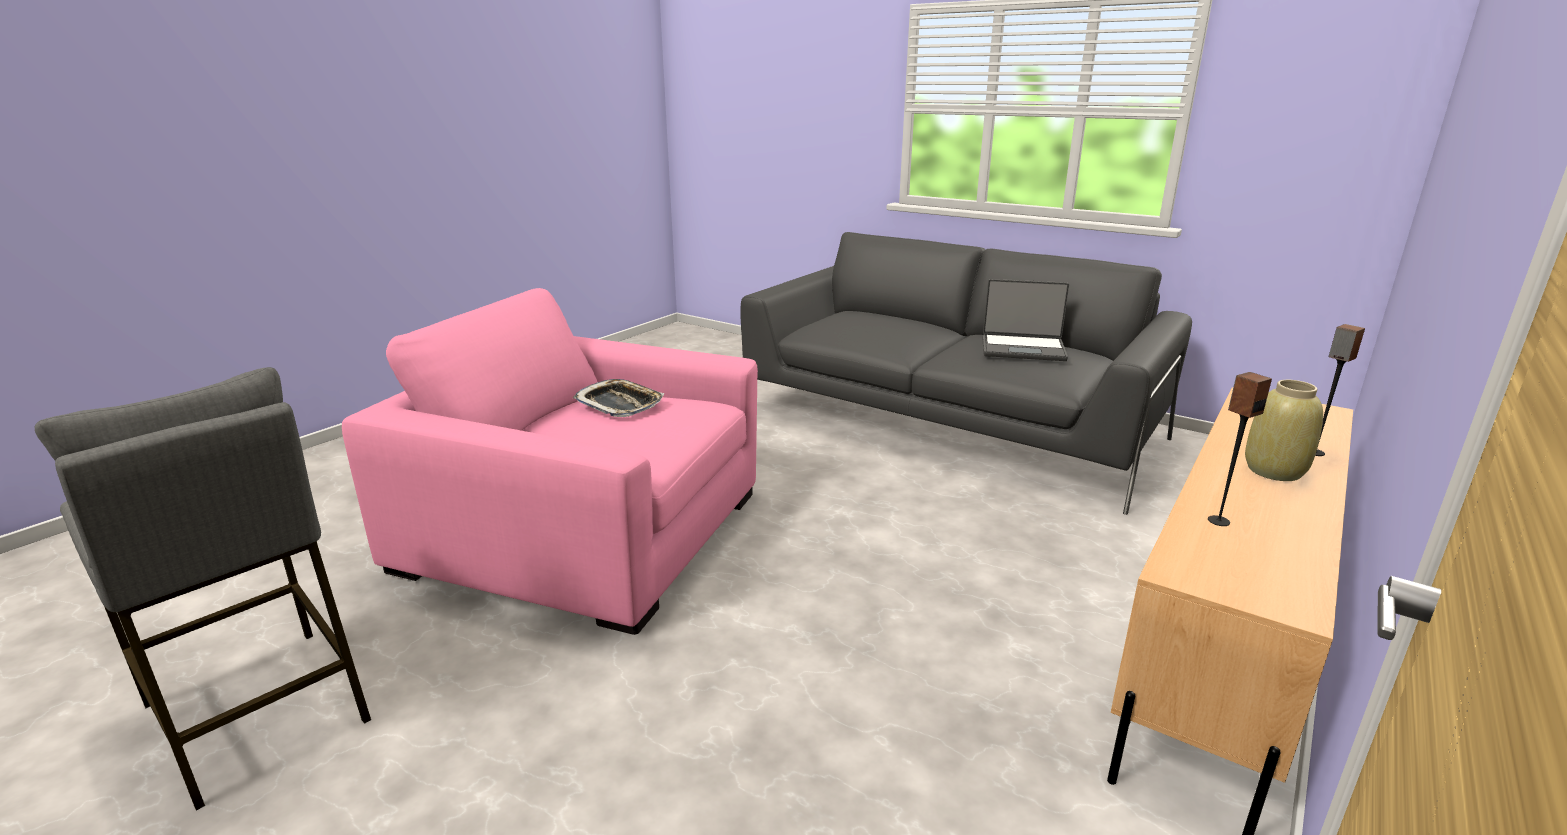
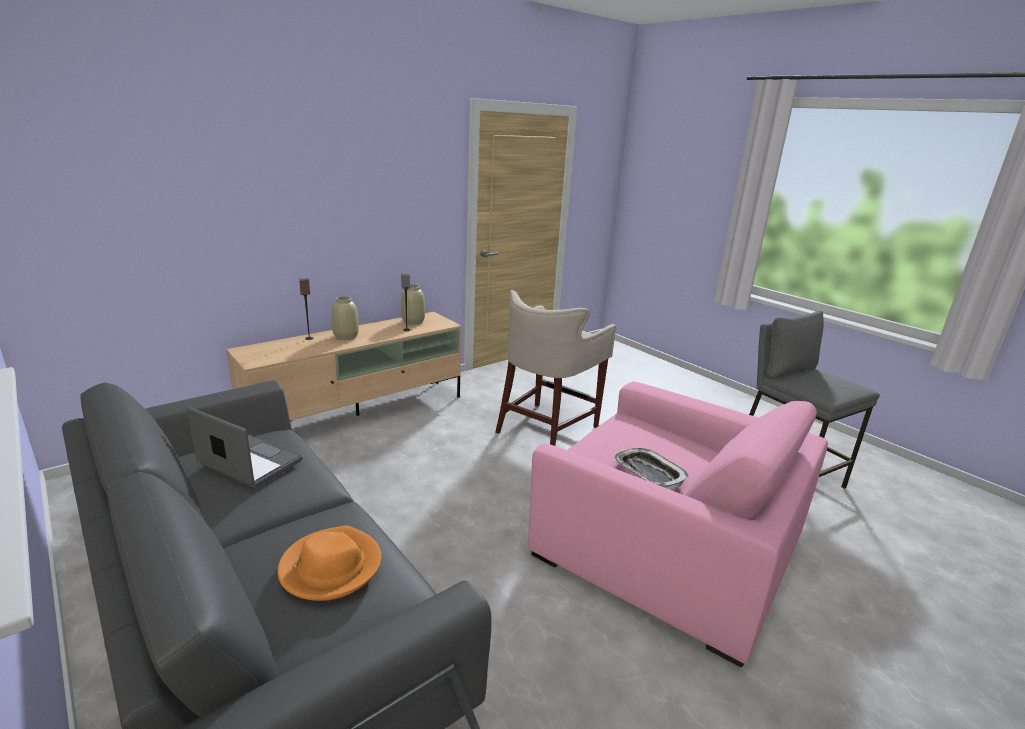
camera: 165 degrees left, 0 degrees up
(813, 715) = (546, 428): none -> beige stool
(862, 322) = (330, 567): none -> orange hat
(1269, 559) = (413, 321): none -> beige vase

